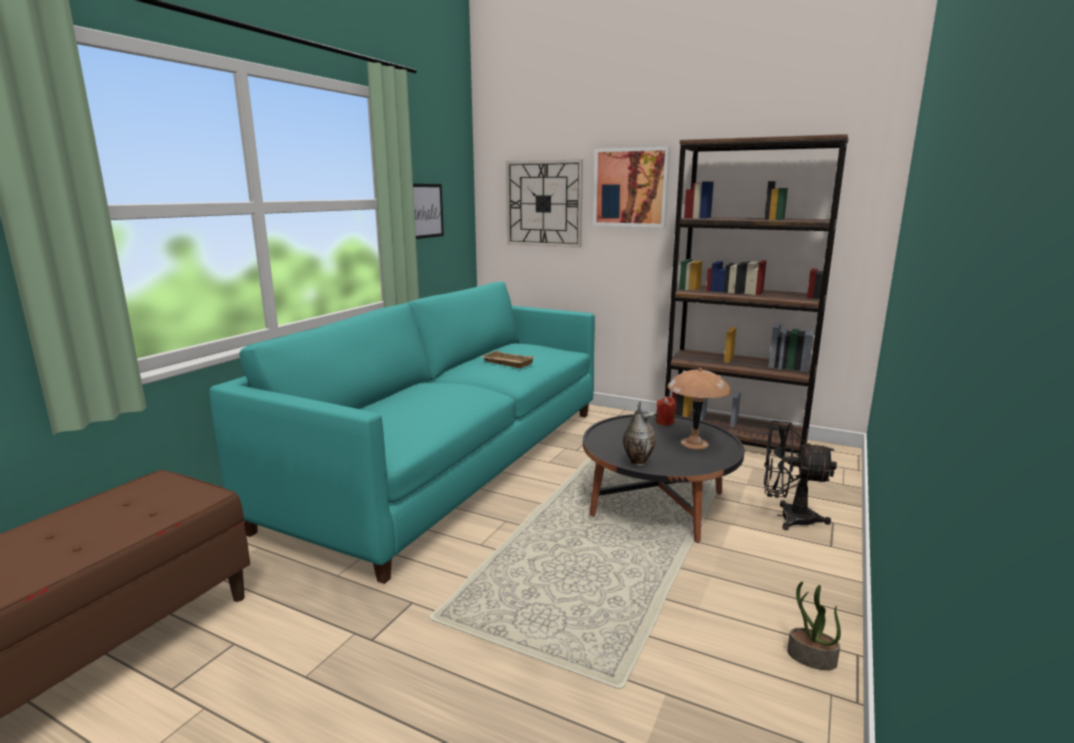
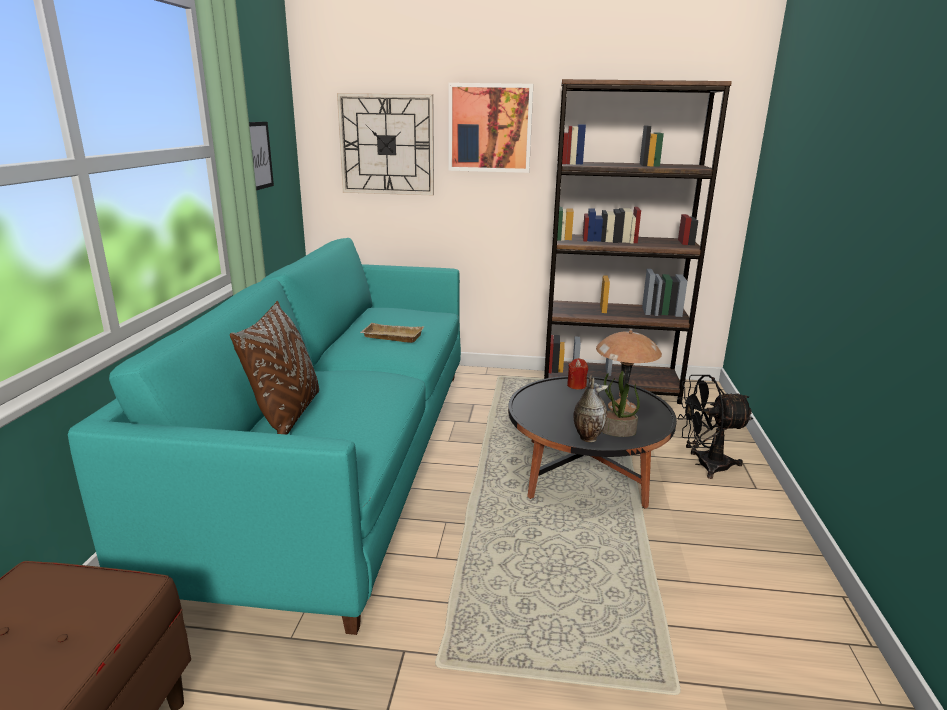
camera: 20 degrees left, 5 degrees up
(381, 406) = (287, 415): none -> brown pillow
(810, 658) = (811, 610): potted plant -> potted plant (617, 431)

